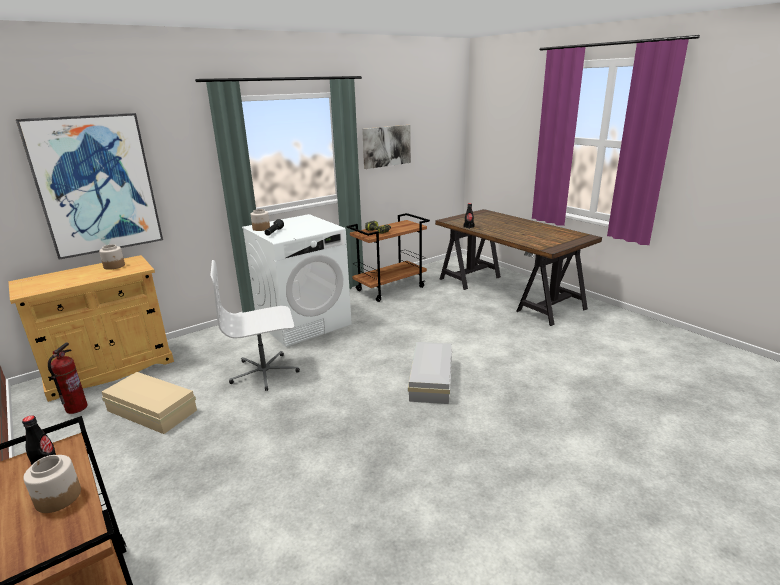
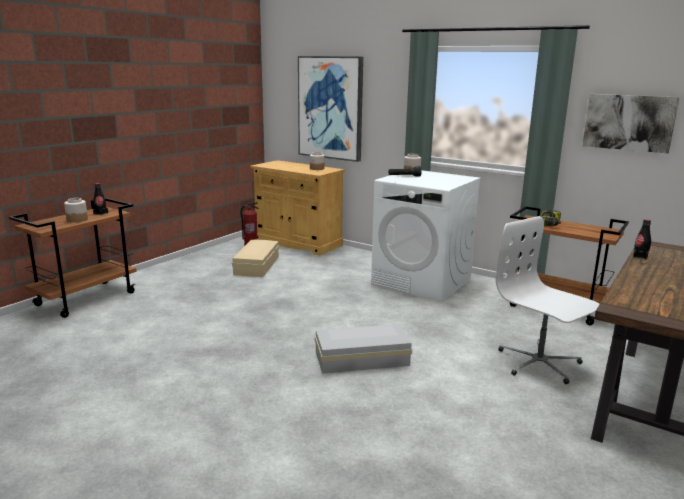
camera: 70 degrees right, 5 degrees down
(264, 372) = (325, 285): white office chair -> white office chair (539, 363)

